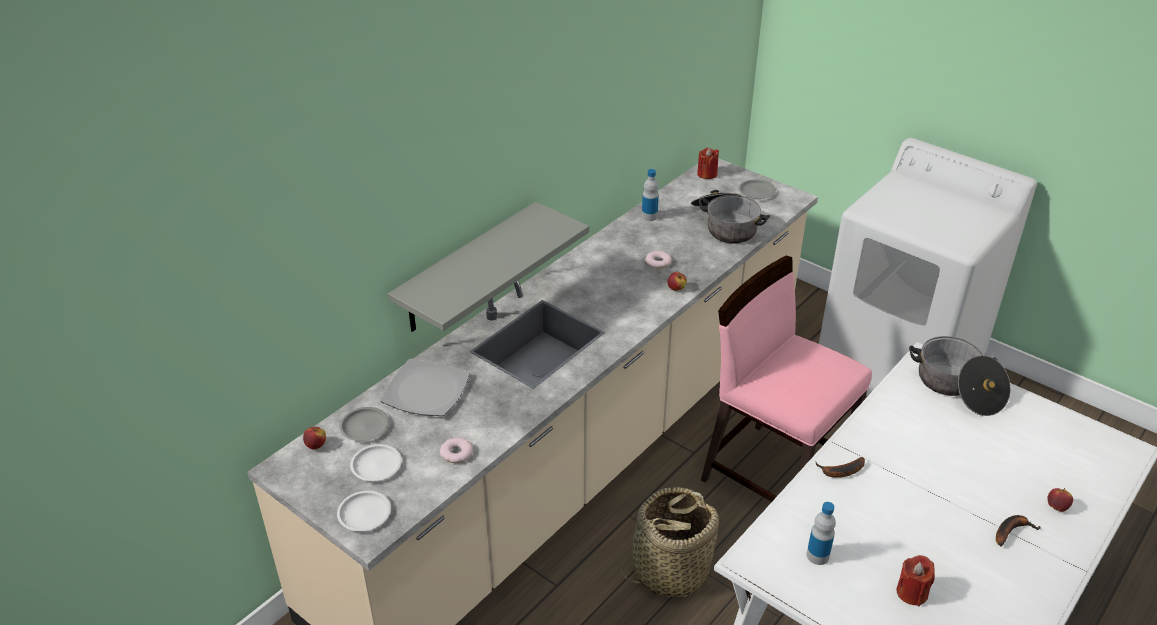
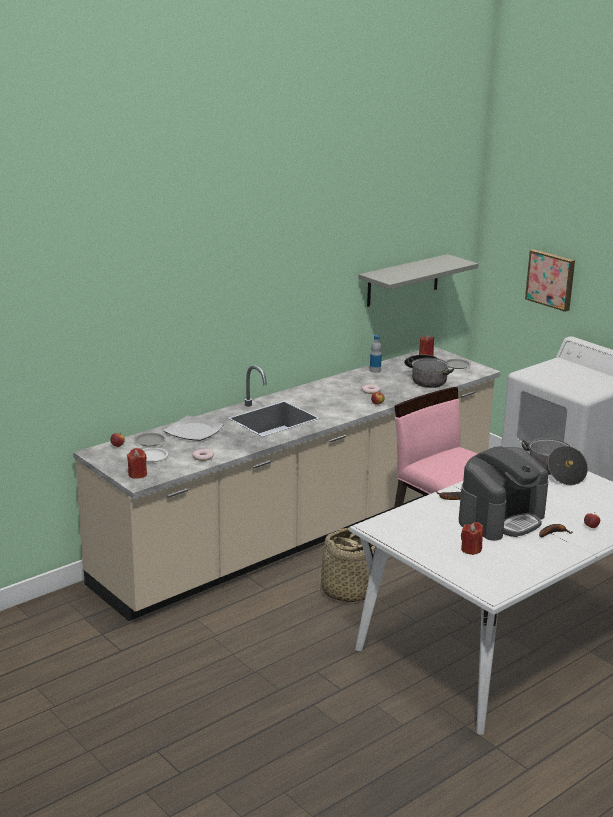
camera: 10 degrees right, 15 degrees down
(364, 514) = (137, 474): white plate -> red candle
(467, 268) = (235, 368): grey shelf -> grey shelf (403, 280)
(817, 556) = (417, 529): bottle -> none
(881, 57) = (551, 279): none -> picture
(927, 509) = (501, 518): none -> coffee machine

